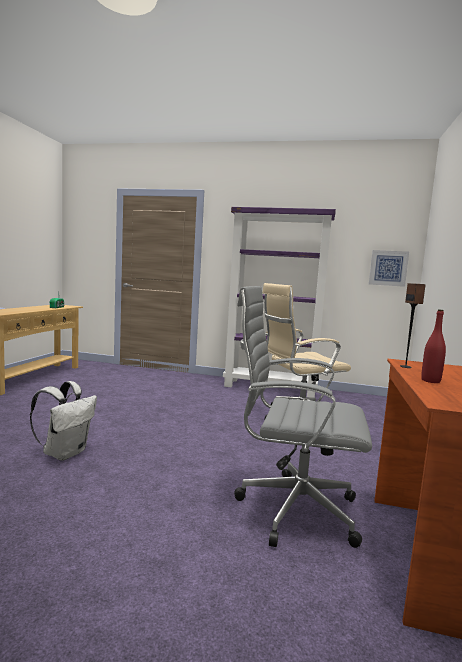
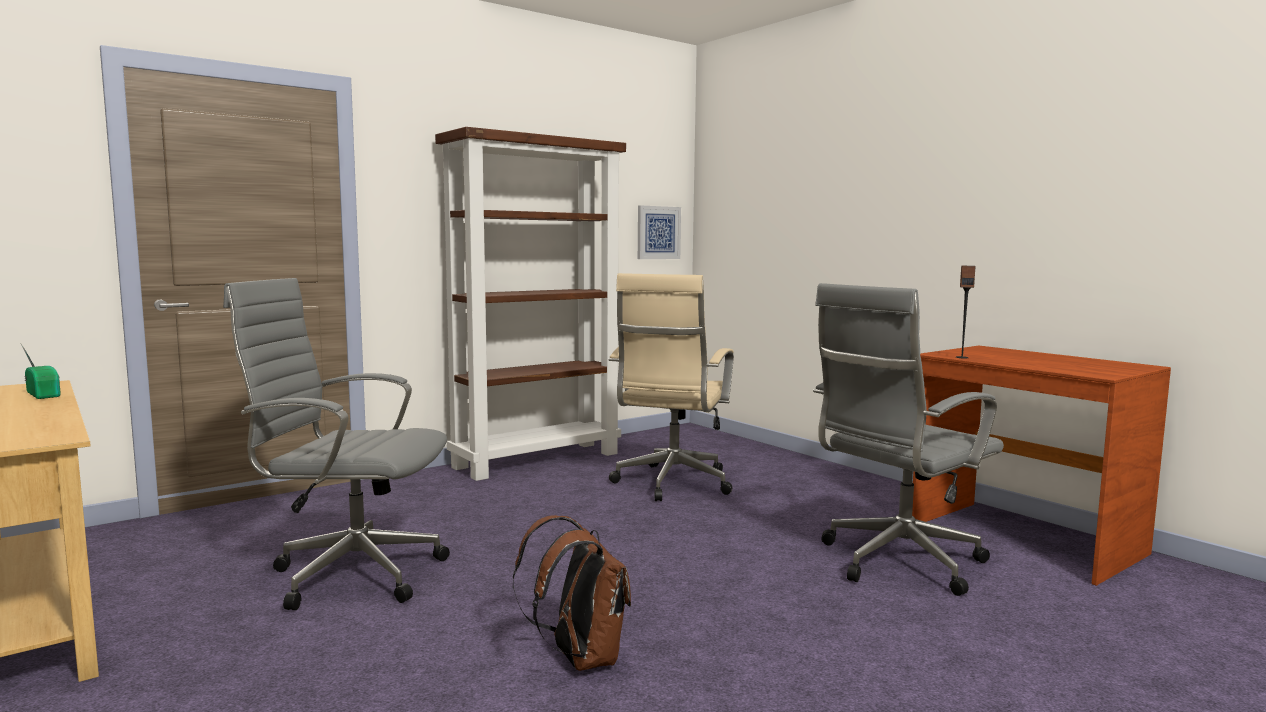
camera: 50 degrees left, 0 degrees up
(65, 453) = (579, 658): white backpack -> brown backpack
(103, 397) = (350, 574): none -> grey office chair
(271, 388) = (537, 460): purple bookcase -> brown bookcase
(430, 381) = (1024, 363): red bottle -> none

